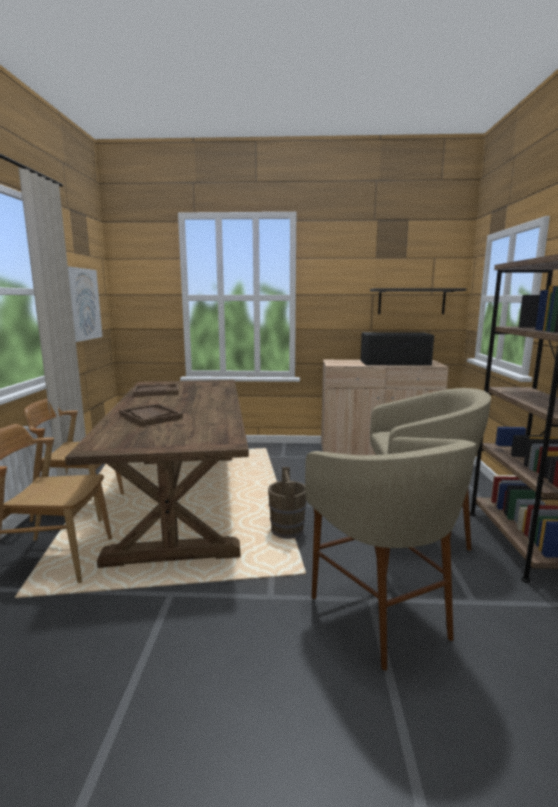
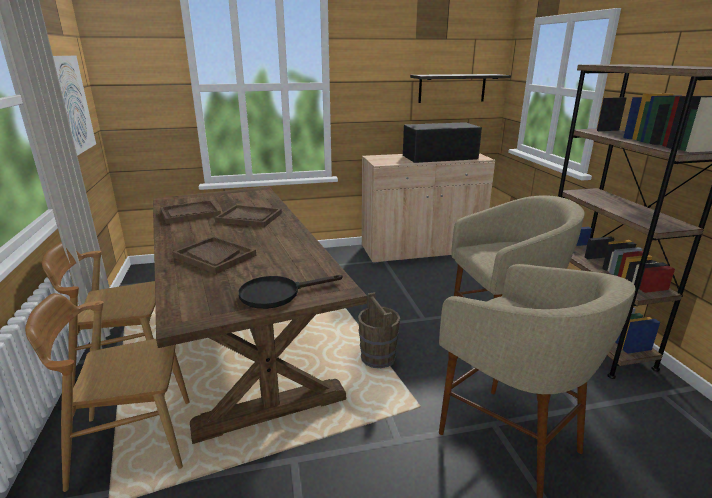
camera: 15 degrees left, 10 degrees up
(177, 441) = (278, 294): none -> black frying pan
(199, 397) = (249, 217): none -> brown tray

